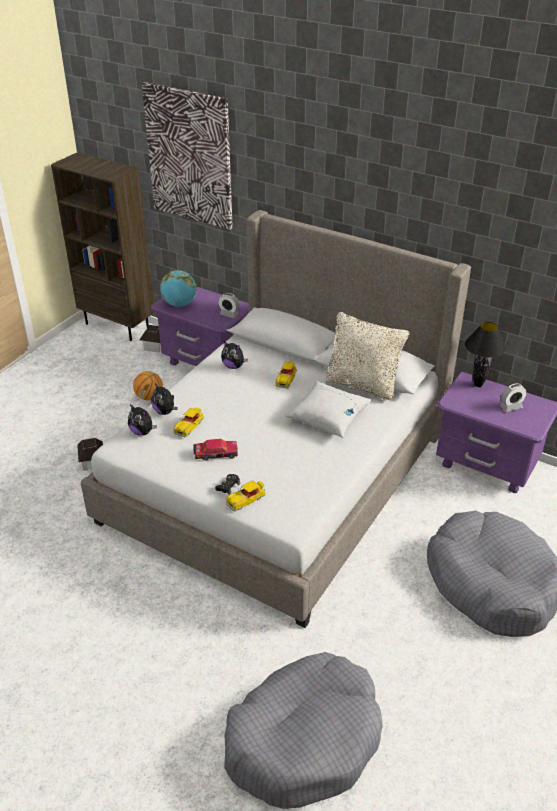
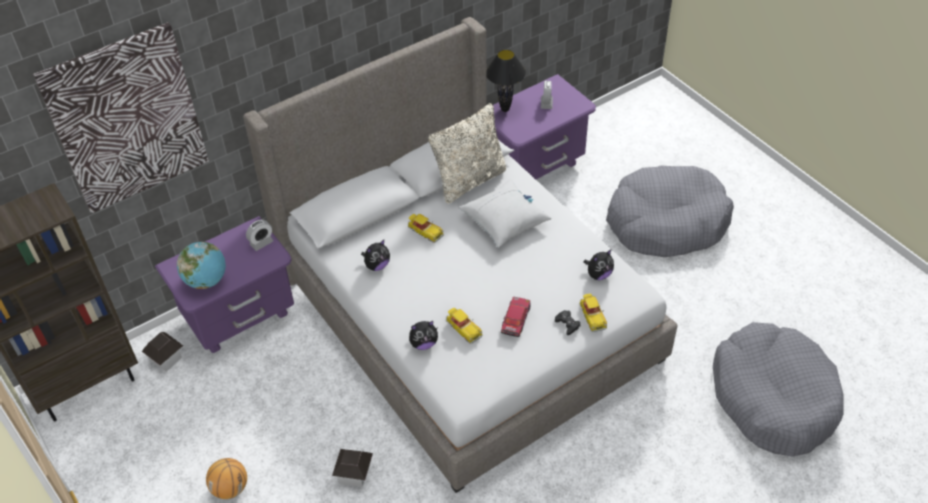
camera: 65 degrees left, 10 degrees up
(142, 432) = (450, 371): plush toy -> plush toy (598, 274)
(149, 397) = (266, 390): basketball -> basketball (230, 488)

